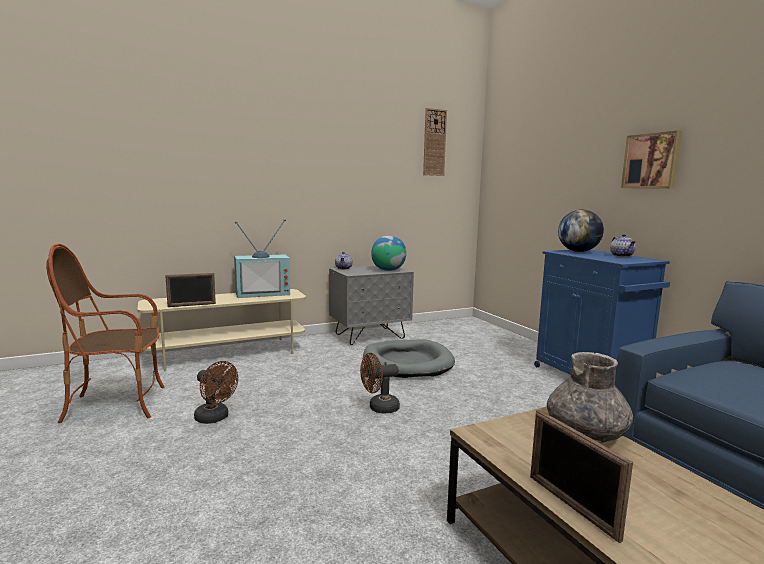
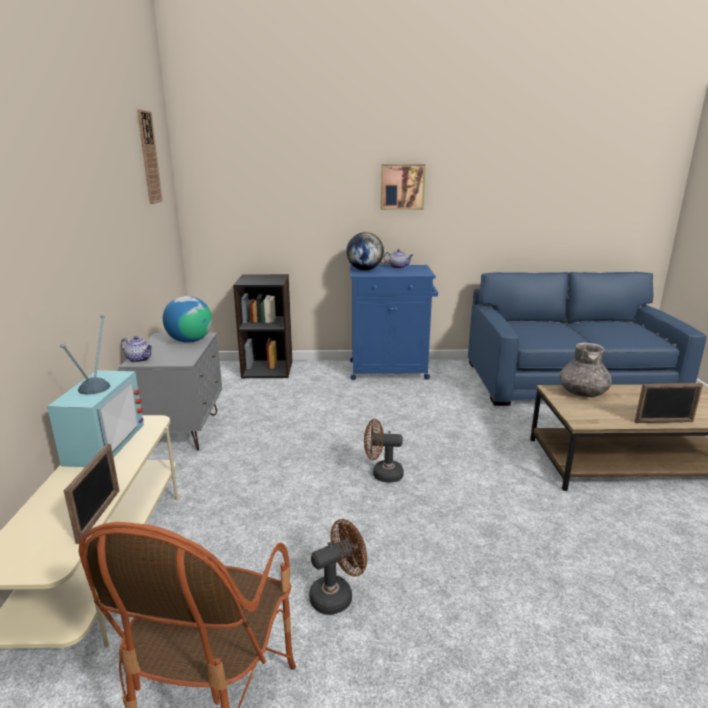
camera: 65 degrees left, 10 degrees up
(379, 408) = (382, 474): brown fan -> brown fan turned 90 degrees clockwise
(407, 362) = (287, 431): grey dog bed -> none
(498, 336) = (267, 369): none -> black bookcase

